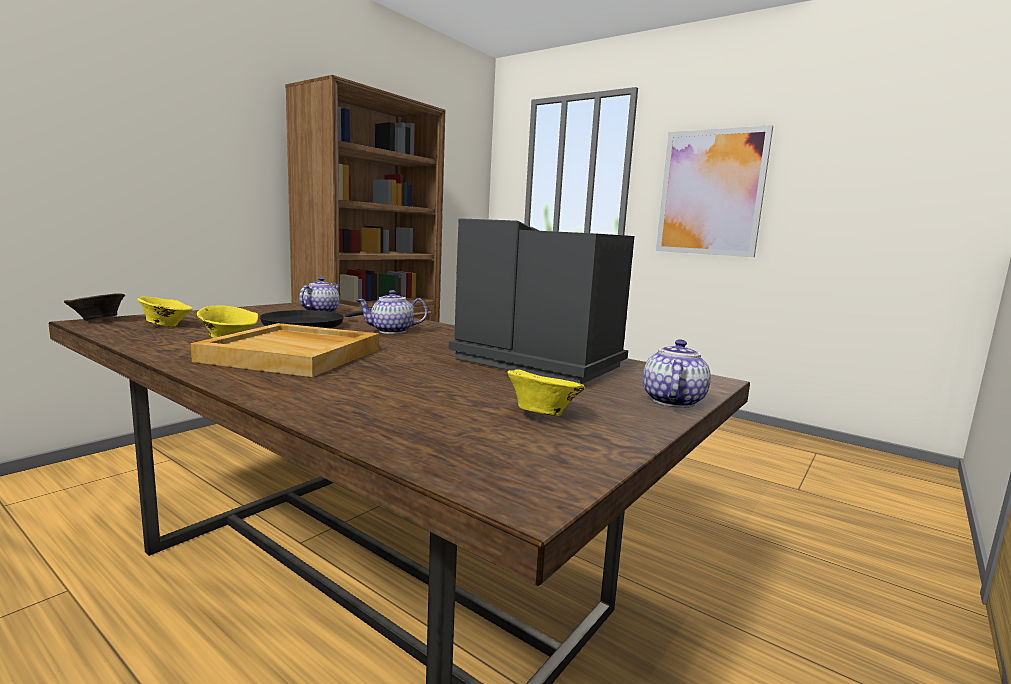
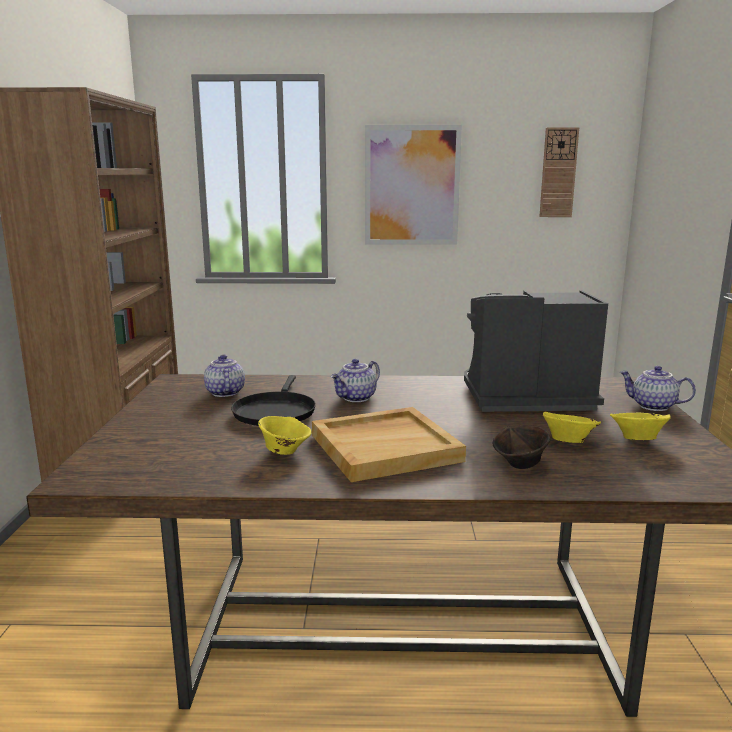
camera: 35 degrees left, 5 degrees up
(97, 320) = (76, 475): brown bowl -> brown bowl (520, 465)
(166, 326) = (169, 456): yellow bowl -> yellow bowl (567, 441)
(671, 401) = (652, 406): teapot -> teapot turned 45 degrees counterclockwise
(898, 177) = (558, 173): none -> wall clock

